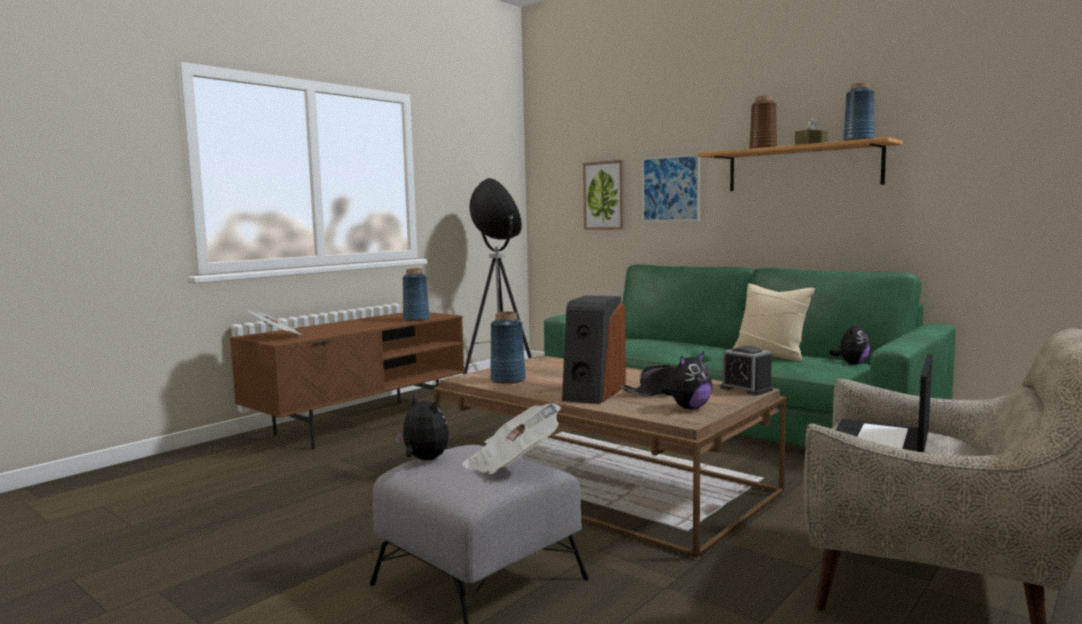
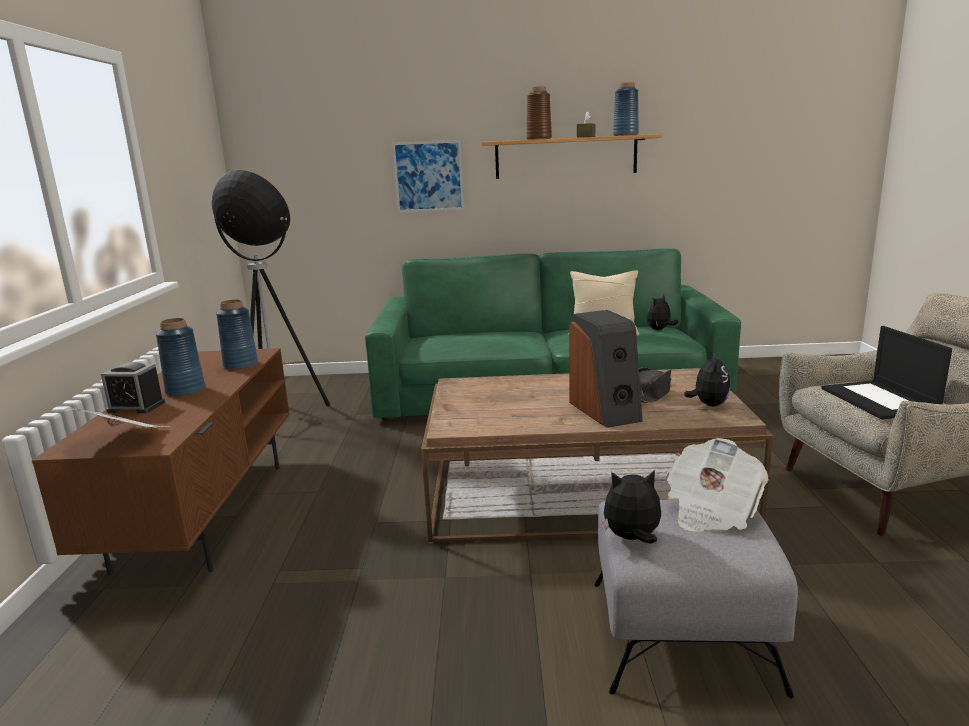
camera: 40 degrees left, 10 degrees up
(507, 380) = (495, 418): blue vase -> blue vase (185, 391)
(604, 195) = (346, 184): picture -> none
(746, 389) = (692, 374): alarm clock -> alarm clock (136, 407)
(851, 364) = (659, 330): plush toy -> plush toy turned 135 degrees counterclockwise

